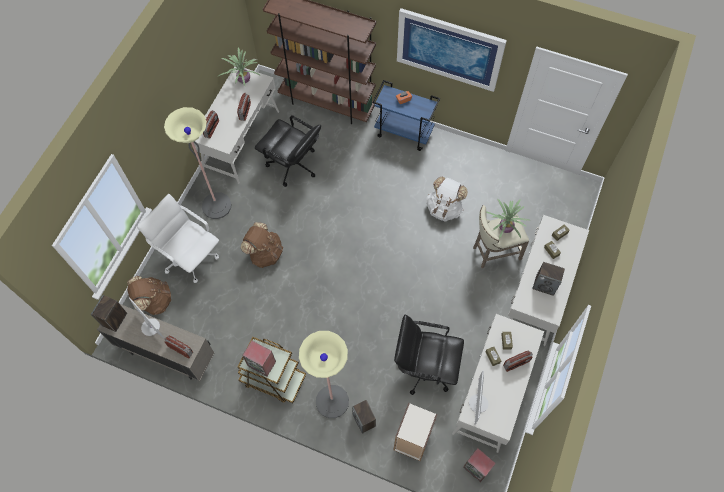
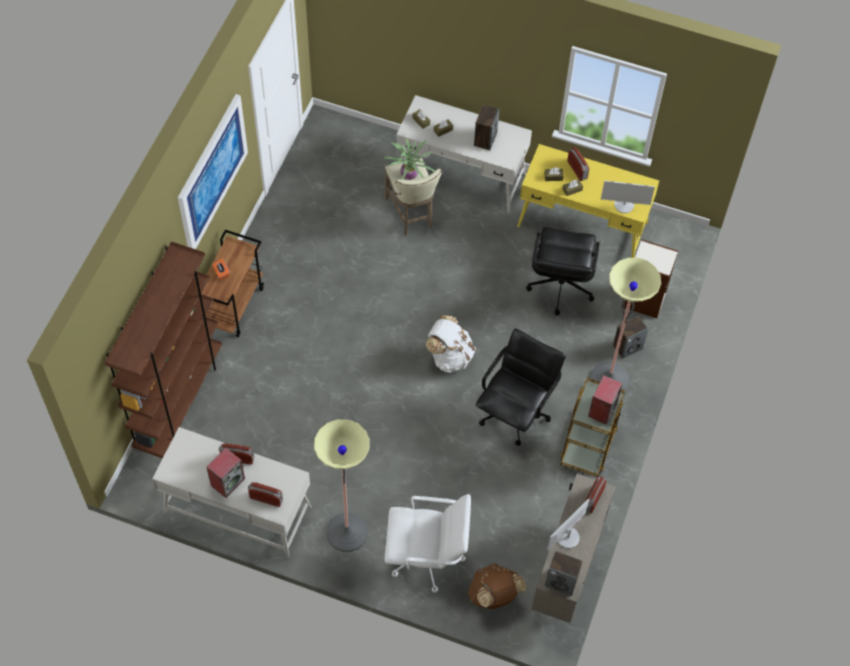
camera: 95 degrees left, 5 degrees down
(190, 257) = (427, 558): white office chair -> white office chair turned 120 degrees counterclockwise
(243, 79) = (180, 465): potted plant -> none
(265, 253) = (419, 465): brown backpack -> none
(293, 165) = (282, 439): black office chair -> black office chair (515, 412)
(404, 132) = (233, 306): blue cart -> brown cart
(444, 208) = (350, 263): white backpack -> white backpack (450, 356)
(477, 468) = (666, 241): speaker -> speaker (227, 481)
(491, 392) = (582, 225): white desk -> yellow desk

